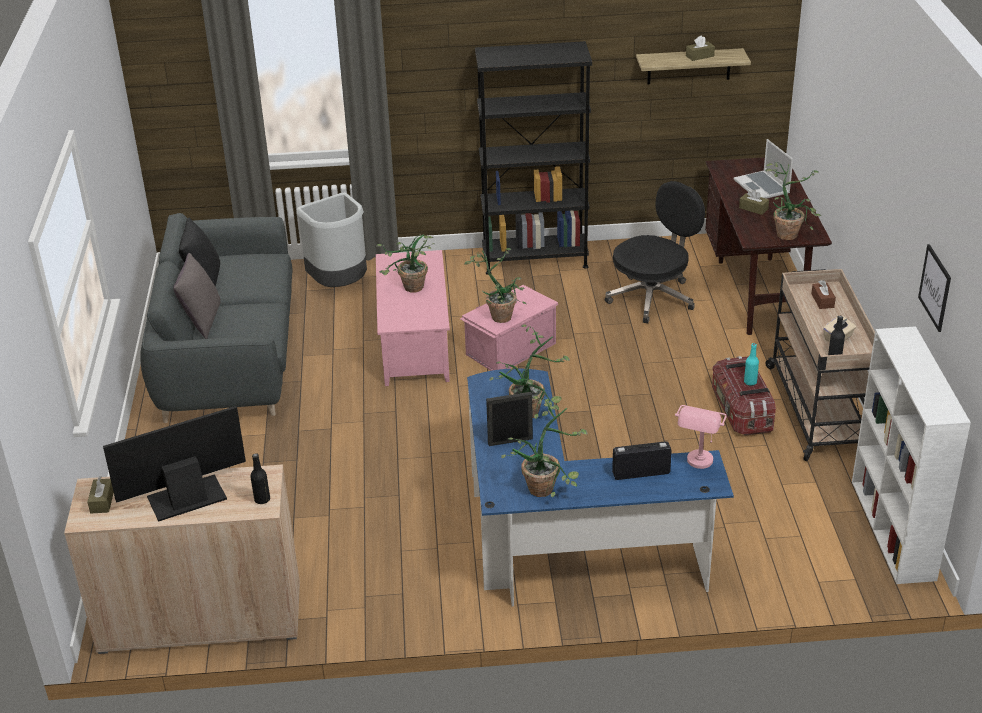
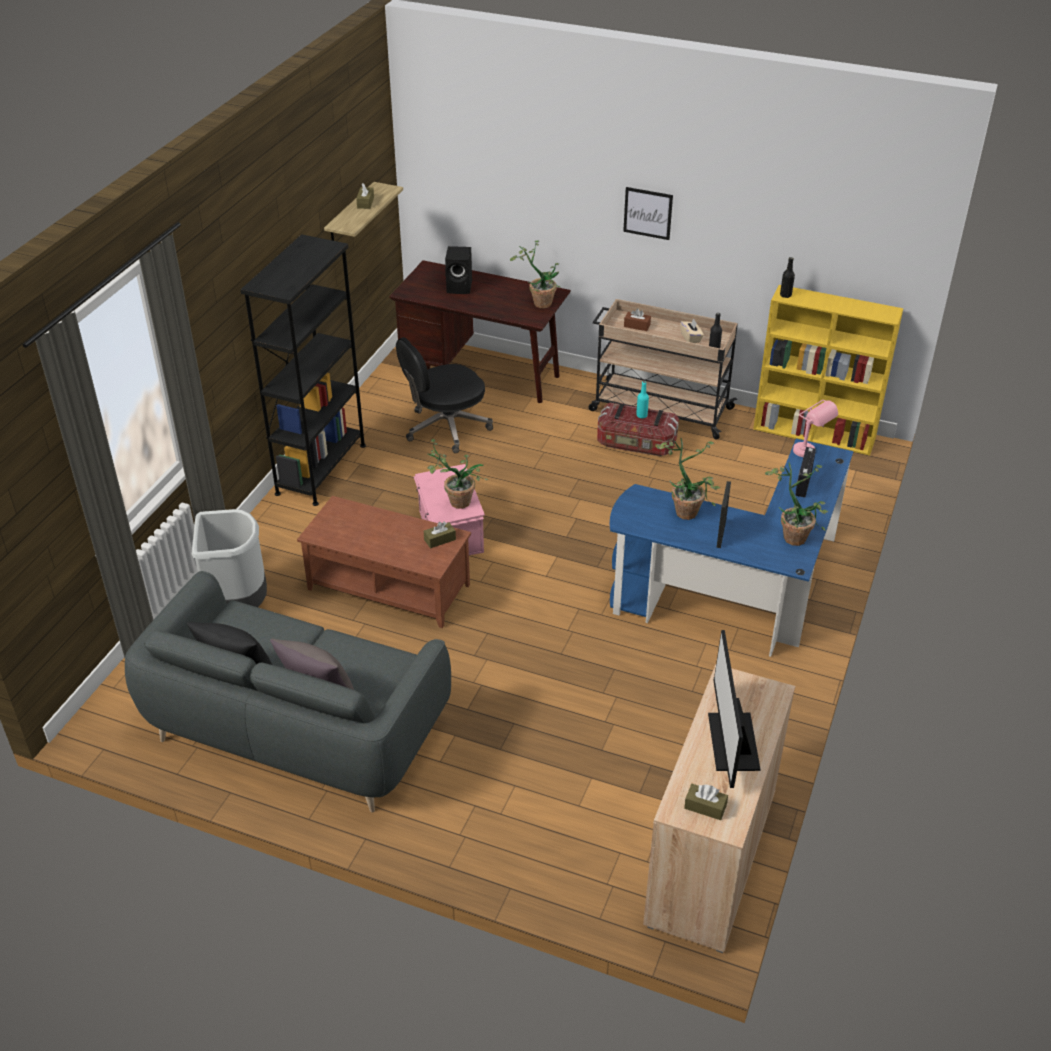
camera: 65 degrees left, 5 degrees up
(262, 499) = (763, 690): black bottle -> black bottle (785, 295)
(409, 289) = (384, 536): potted plant -> none
(413, 343) = (388, 588): pink coffee table -> brown coffee table
(653, 297) = (445, 428): black office chair -> black office chair turned 105 degrees counterclockwise
(753, 208) = (489, 303): brown tissue box -> brown tissue box (440, 539)
(762, 187) = (460, 287): laptop -> black speaker
(893, 530) = (815, 434): white bookcase -> yellow bookcase
(935, 287) = (794, 246): picture -> picture (648, 213)

